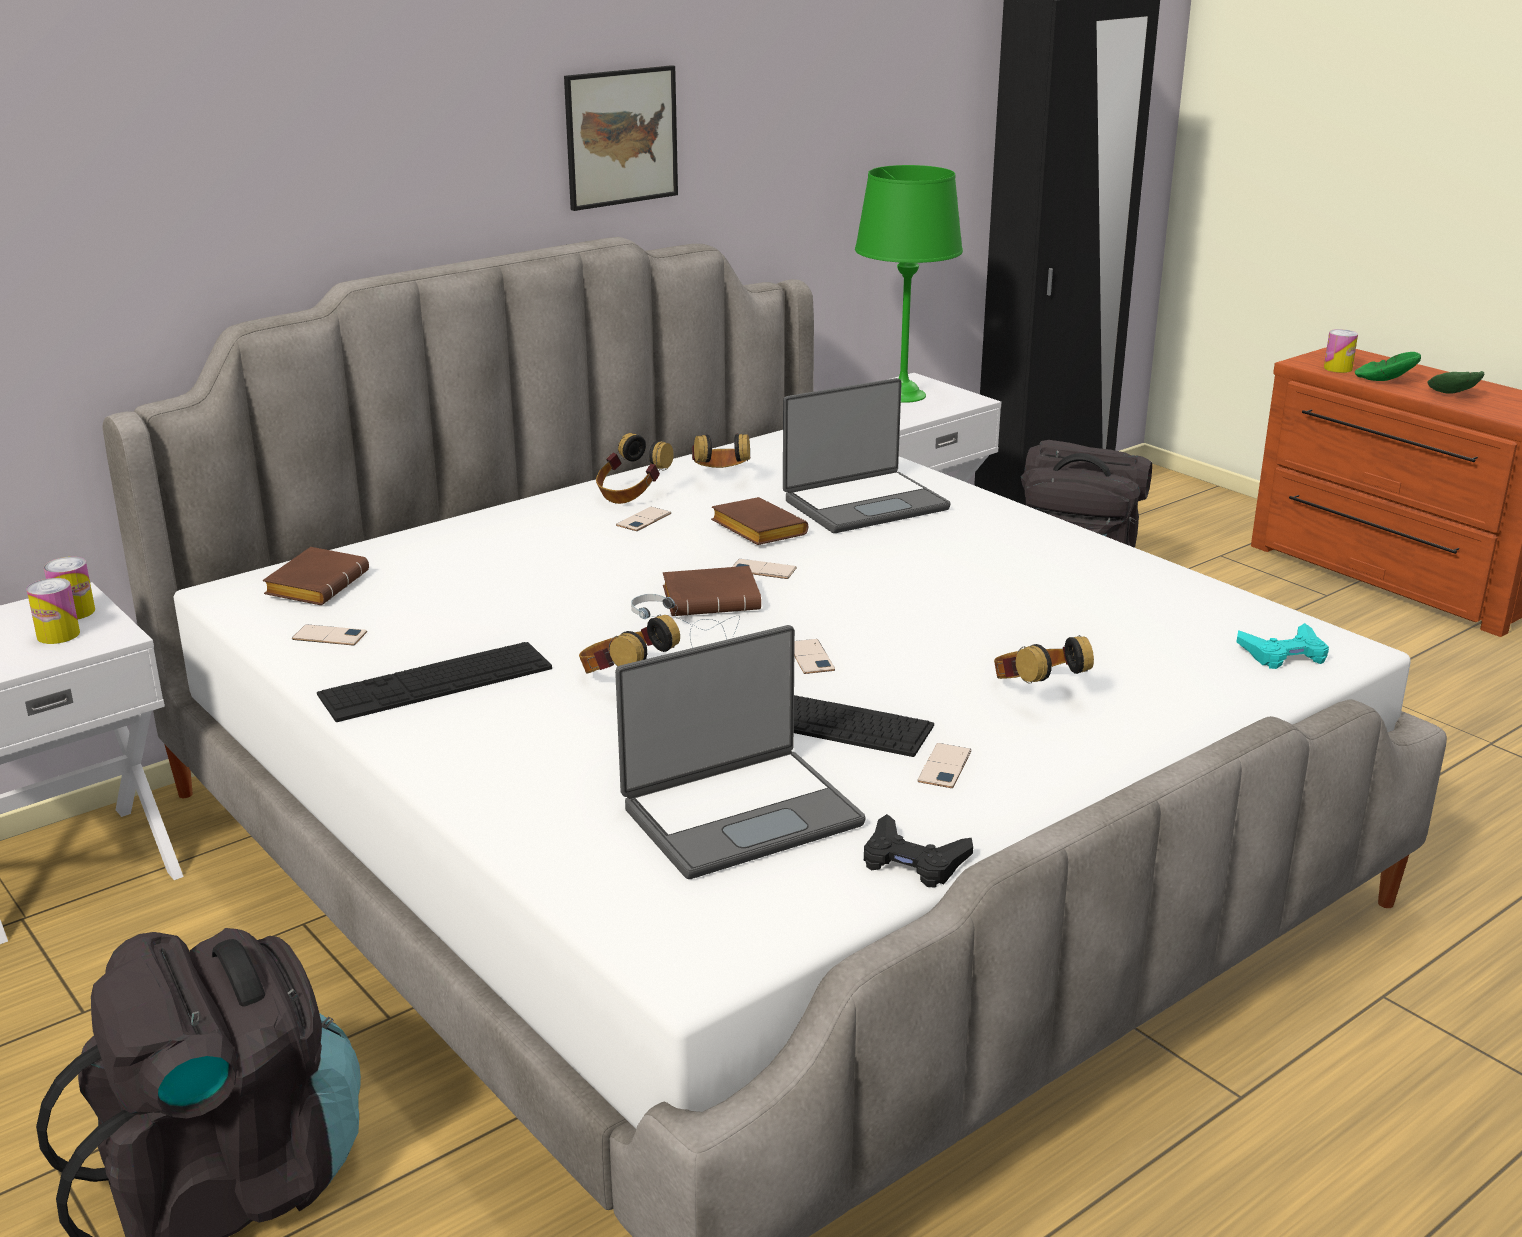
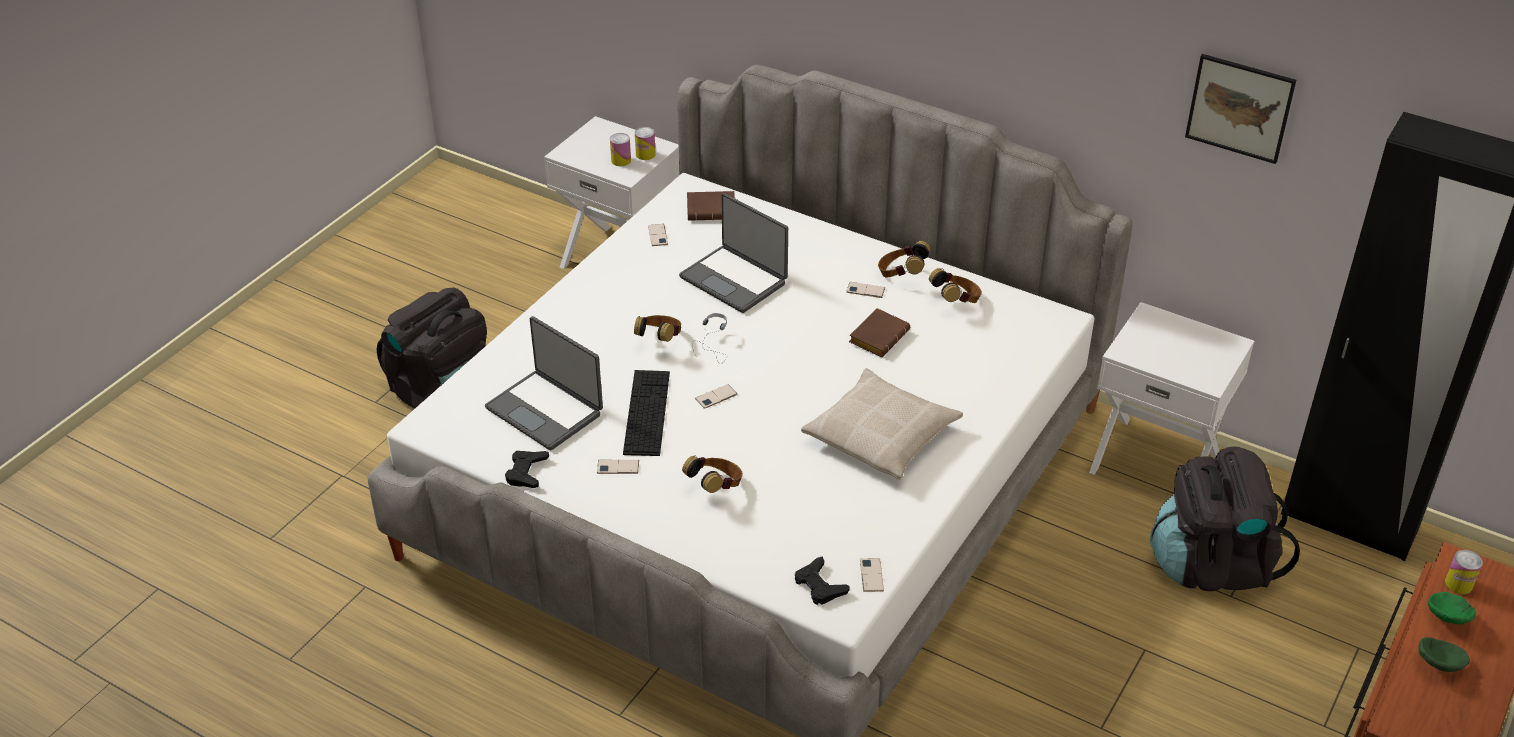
camera: 70 degrees right, 15 degrees up
(436, 681) = (627, 283): keyboard -> none
(621, 137) = (1021, 69): picture -> picture (1239, 108)
(713, 600) = (769, 345): brown book -> none
(763, 570) = (820, 353): phone -> phone (871, 575)
(864, 504) = (950, 371): laptop -> laptop (734, 280)
(902, 395) = (1190, 345): green table lamp -> none
(974, 563) = (881, 435): none -> beige pillow
(1284, 654) = (819, 586): turquoise game controller -> black game controller

